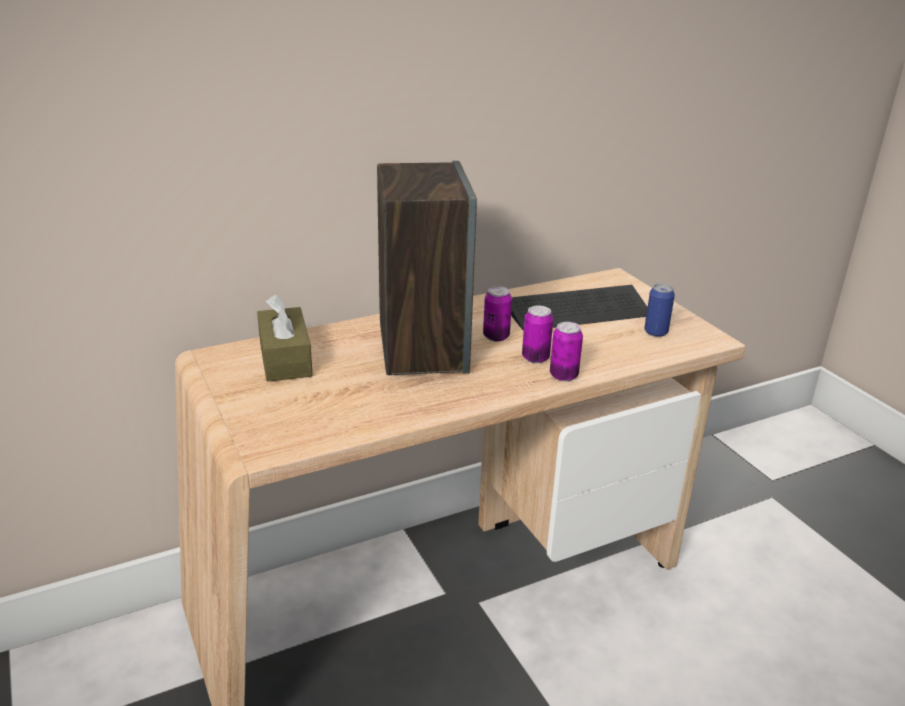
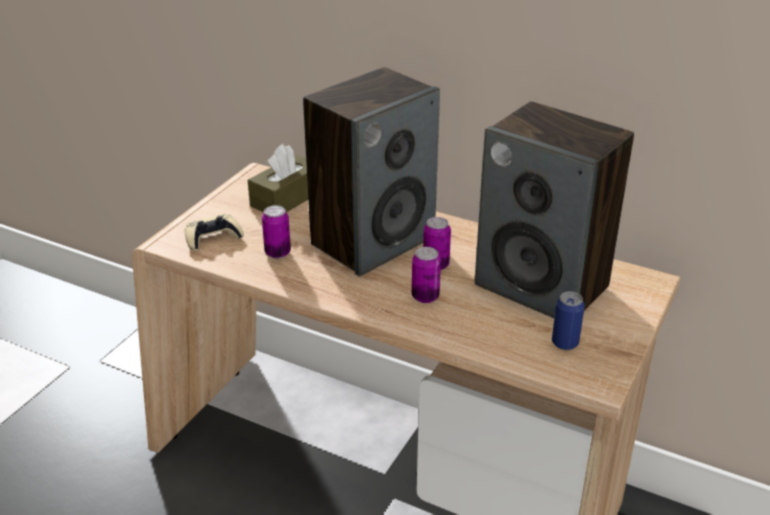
camera: 55 degrees right, 5 degrees up
(292, 421) = (213, 238): none -> beige game controller
(563, 375) = (413, 321): can -> can (277, 253)
(577, 311) = (543, 286): keyboard -> speaker

